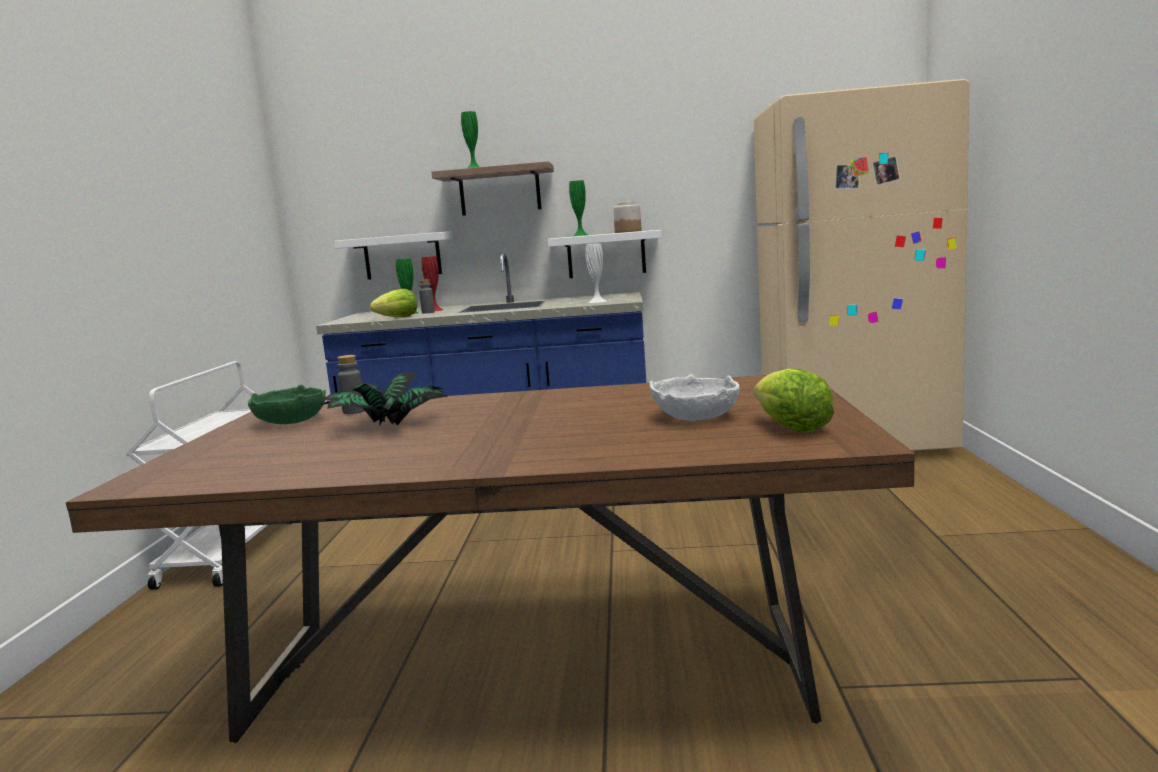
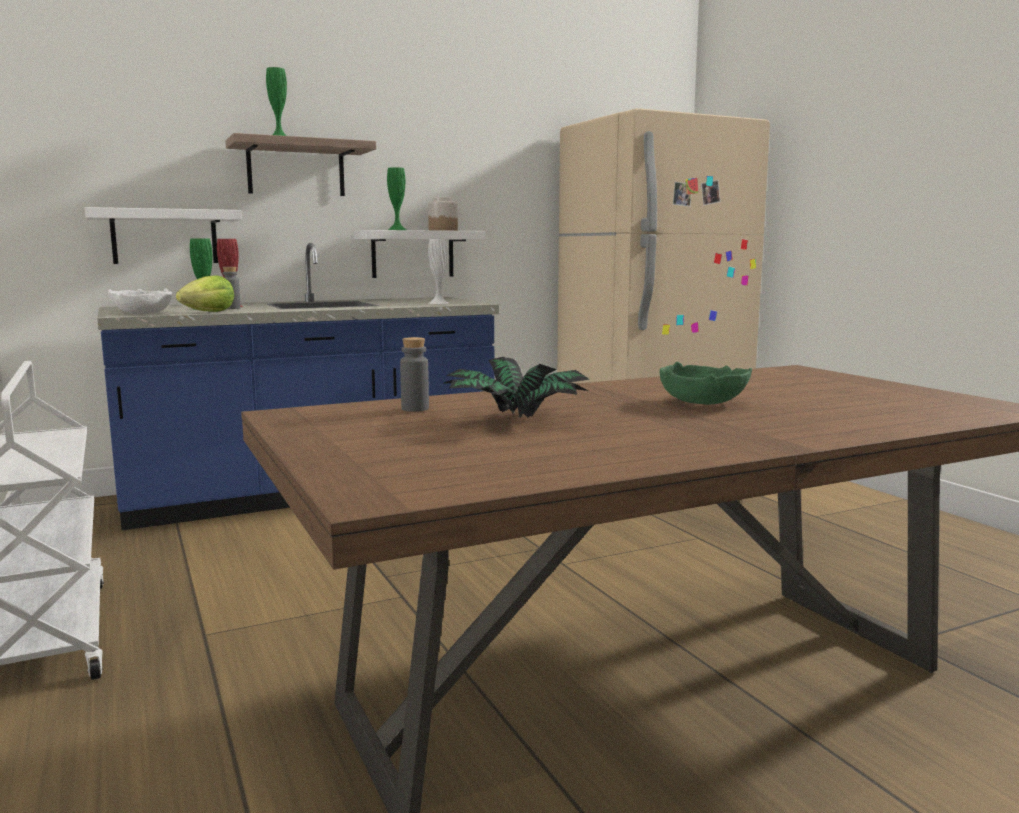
camera: 30 degrees left, 0 degrees up
(291, 421) = (360, 421): green bowl -> green bowl (702, 402)
(696, 417) = (826, 398): white bowl -> white bowl (143, 313)
(791, 428) = (934, 402): lettuce -> none

